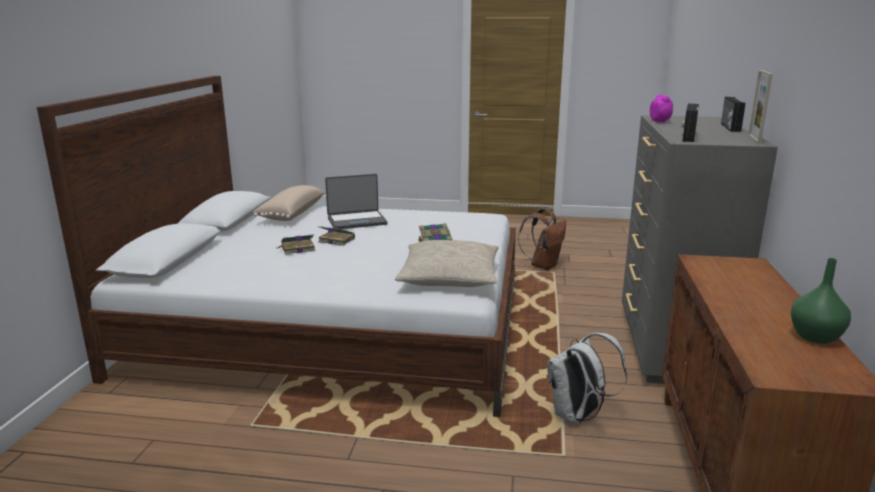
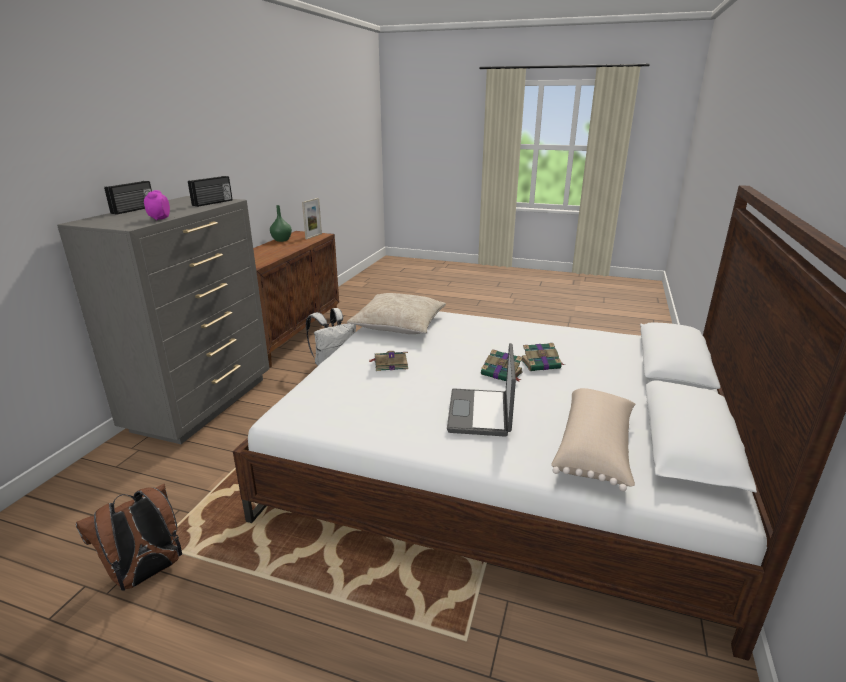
camera: 170 degrees left, 5 degrees up
(357, 221) = (481, 413): laptop -> laptop turned 75 degrees counterclockwise
(754, 139) = (175, 200): picture frame -> picture frame (313, 236)

